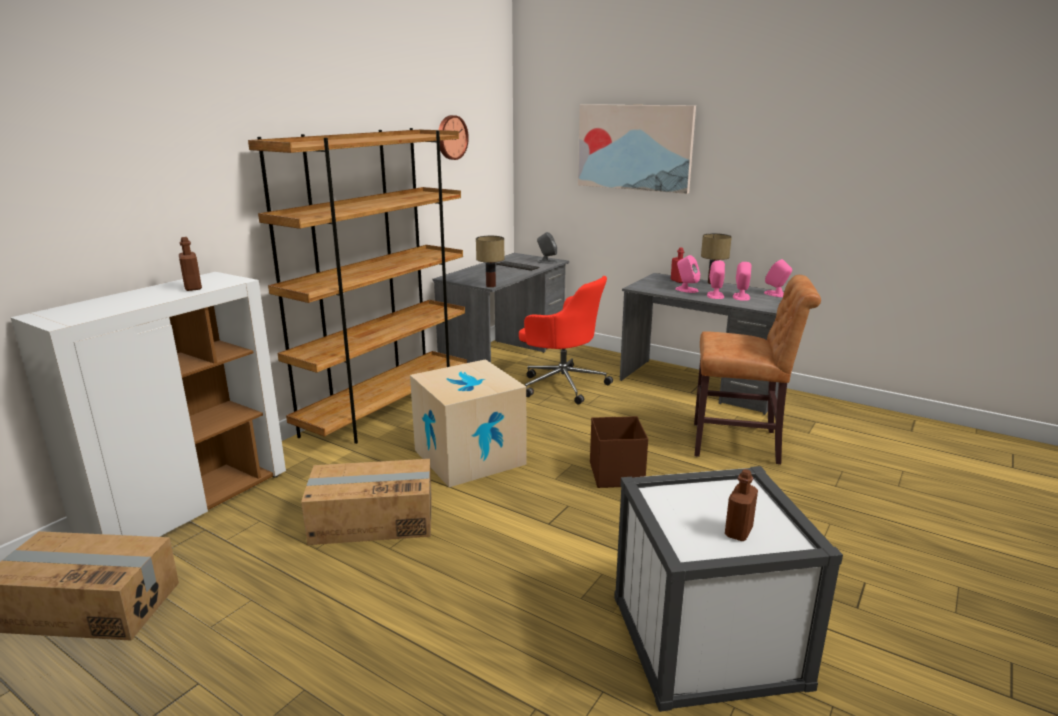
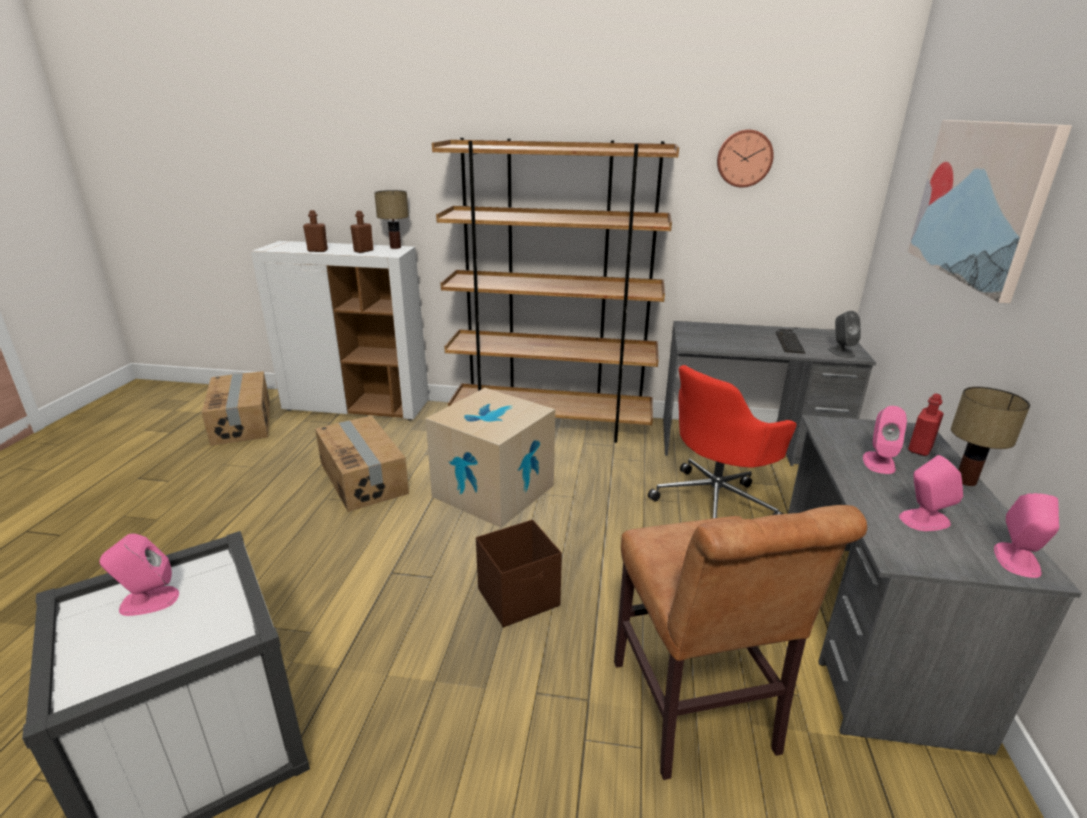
camera: 65 degrees right, 5 degrees up
(490, 286) = (687, 346): table lamp -> table lamp (395, 247)
(562, 384) = (716, 501): red office chair -> red office chair turned 45 degrees clockwise
(715, 295) = (888, 492): pink speaker -> pink speaker (148, 601)
(738, 532) = (117, 637): brown bottle -> brown bottle (317, 250)

